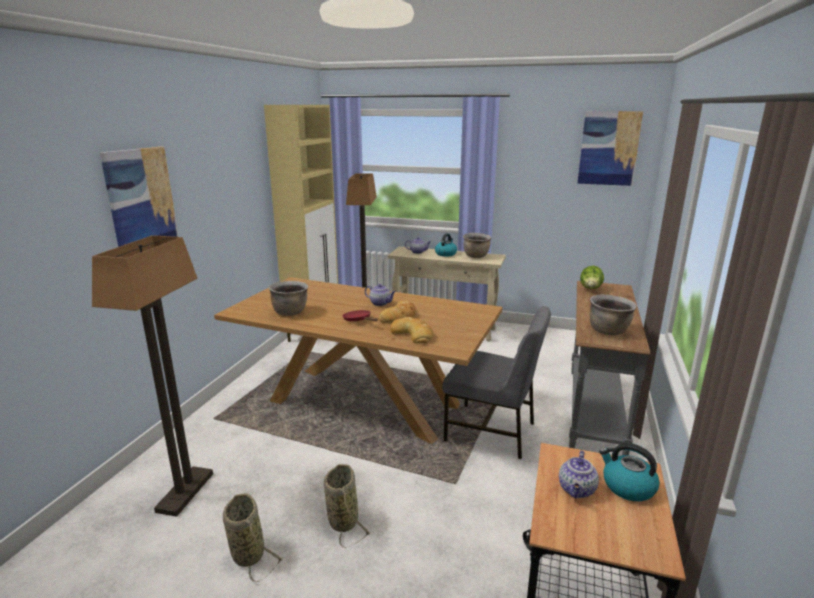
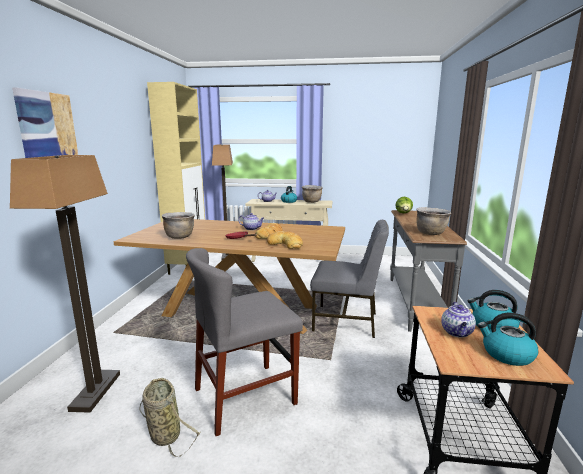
camera: 10 degrees left, 5 degrees down
(343, 519) = (245, 396): basket -> grey chair
(609, 148) = (400, 121): picture -> none
(622, 529) = (506, 354): none -> kettle

